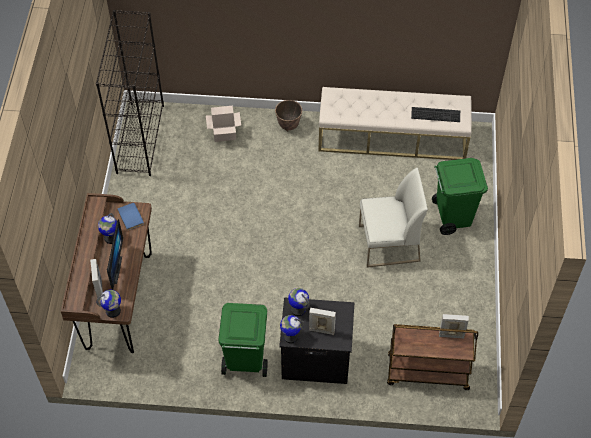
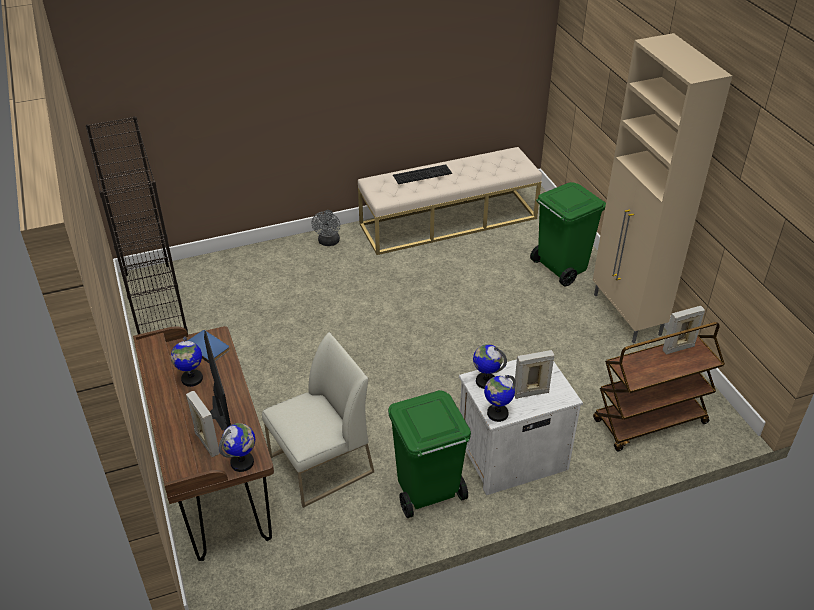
camera: 25 degrees left, 15 degrees down
(225, 133) = (258, 269): cardboard box -> none
(288, 125) = (328, 242): planter -> grey fan
(315, 357) = (510, 455): black nightstand -> white nightstand
(388, 244) = (512, 313): white chair -> white chair (321, 465)
(436, 114) = (496, 168): keyboard -> keyboard (422, 173)
(474, 279) = (627, 315): none -> beige cabinet

